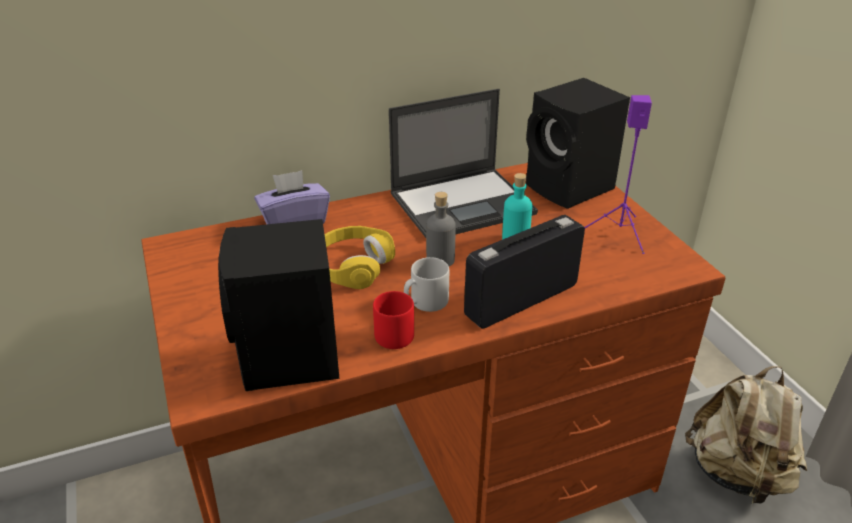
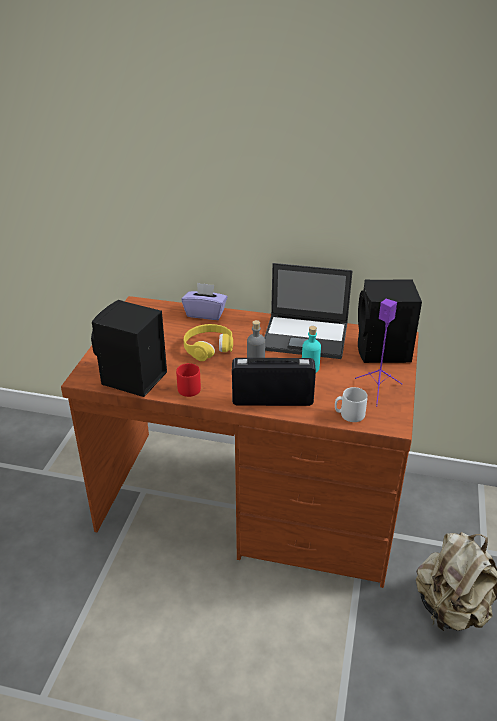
camera: 35 degrees right, 0 degrees up
(425, 302) = (222, 380): grey mug -> grey mug (349, 415)

